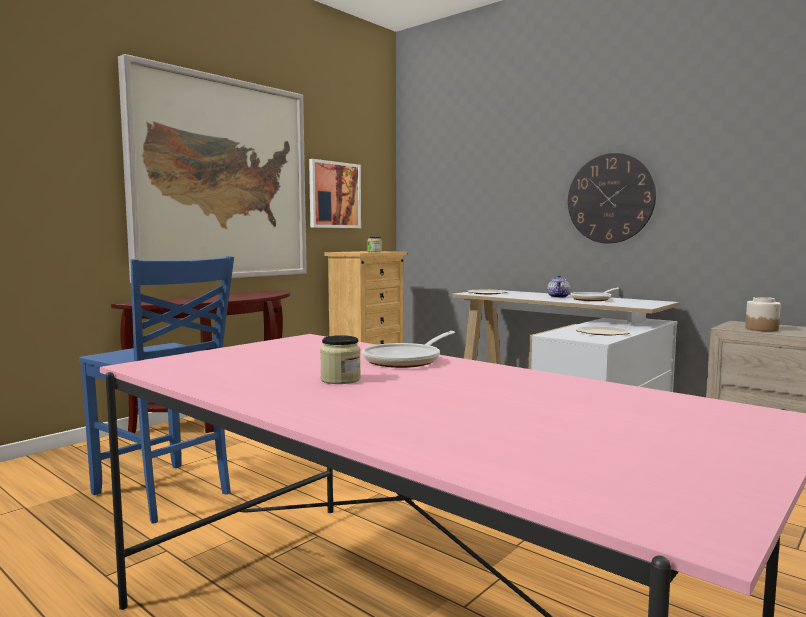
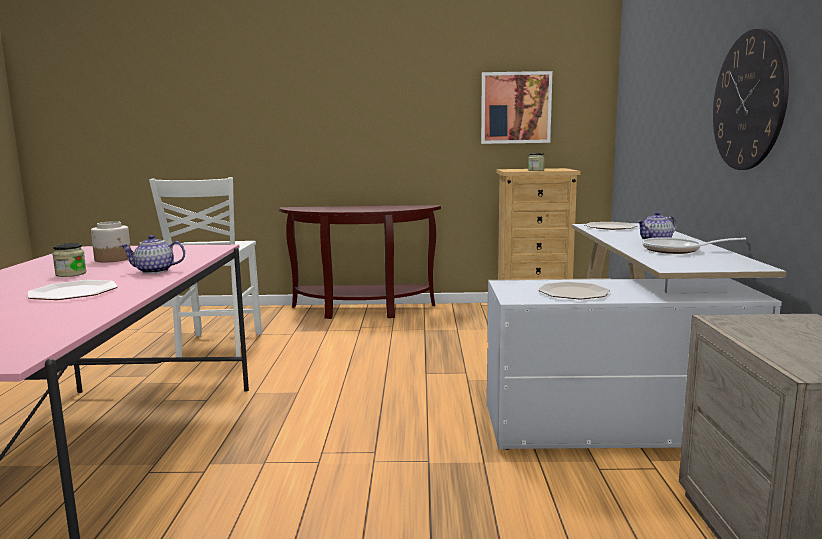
camera: 50 degrees right, 5 degrees up
(164, 493) = (218, 347): blue chair -> white chair
(221, 180) = (379, 103): picture -> none
(406, 360) = (154, 271): frying pan -> teapot
(469, 385) = (73, 292): none -> plate
(761, 329) = (768, 333): jar -> jar (113, 259)

